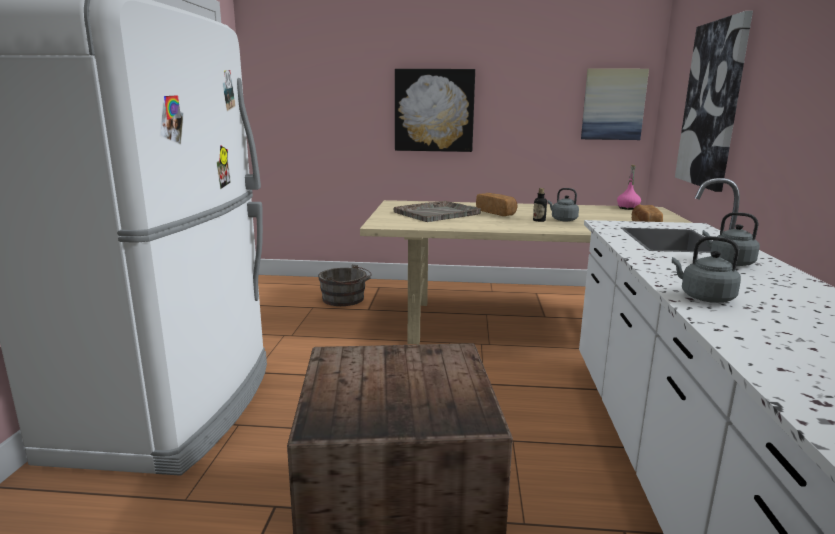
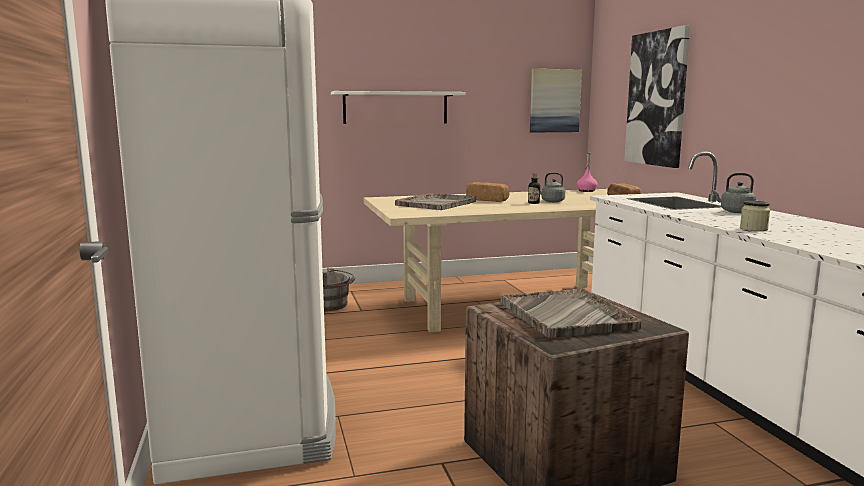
camera: 20 degrees left, 5 degrees down
(396, 380) = (566, 315): none -> grey tray
(434, 110) = (395, 107): picture -> white shelf
(704, 297) = (753, 229): grey kettle -> jar

